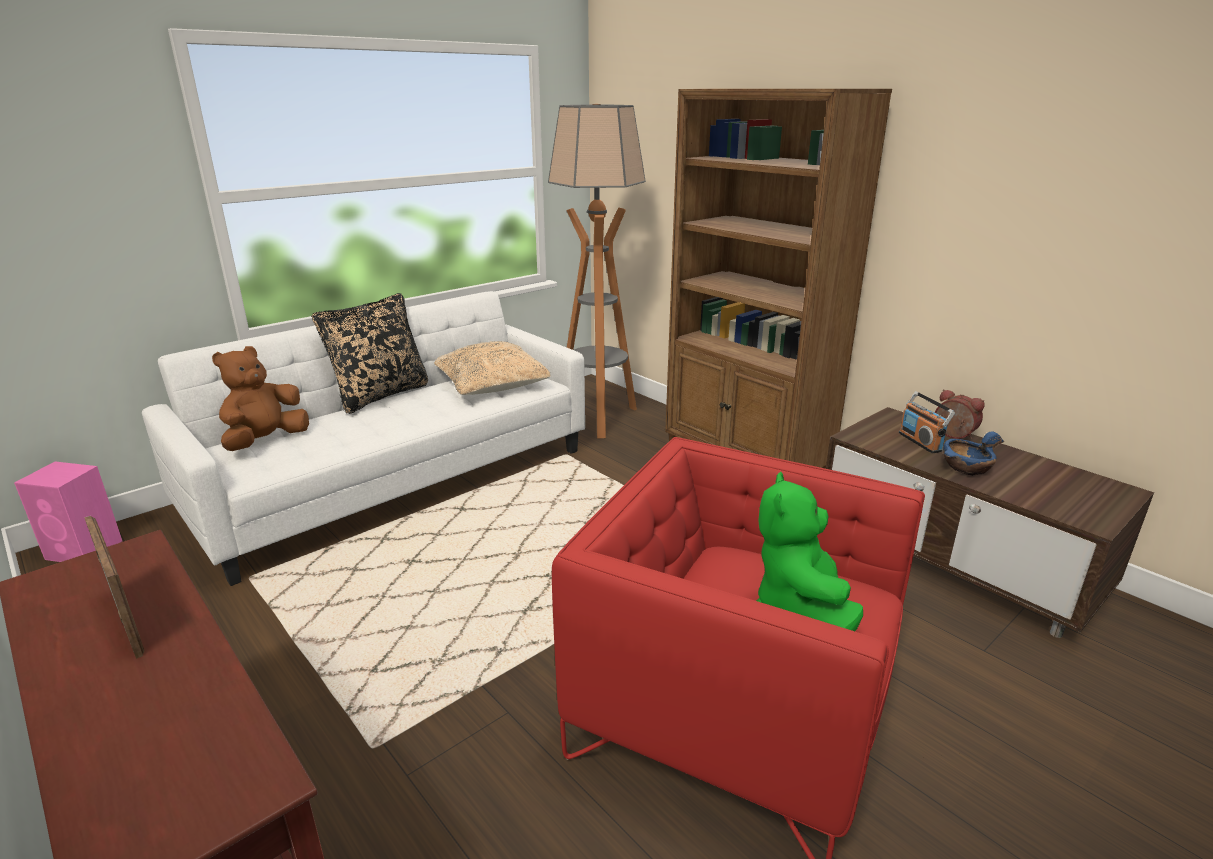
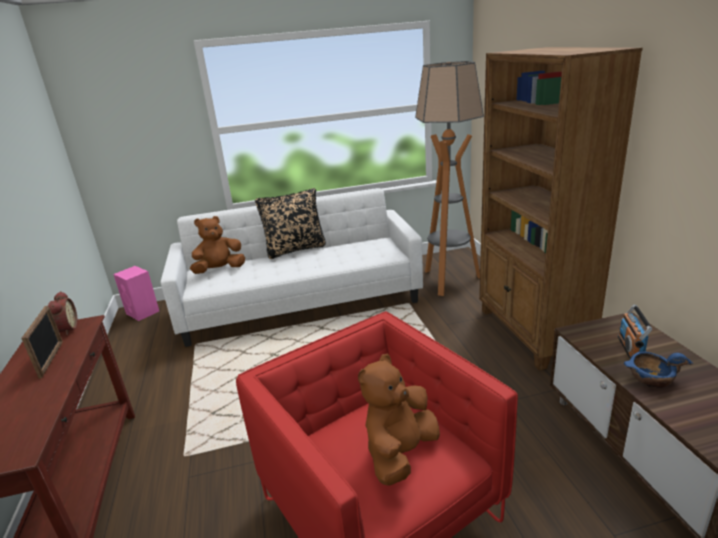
camera: 30 degrees right, 0 degrees up
(493, 383) = (363, 249): beige pillow -> none
(800, 609) = (400, 453): green plush toy -> brown plush toy
(953, 435) = (668, 348): alarm clock -> alarm clock (65, 329)

